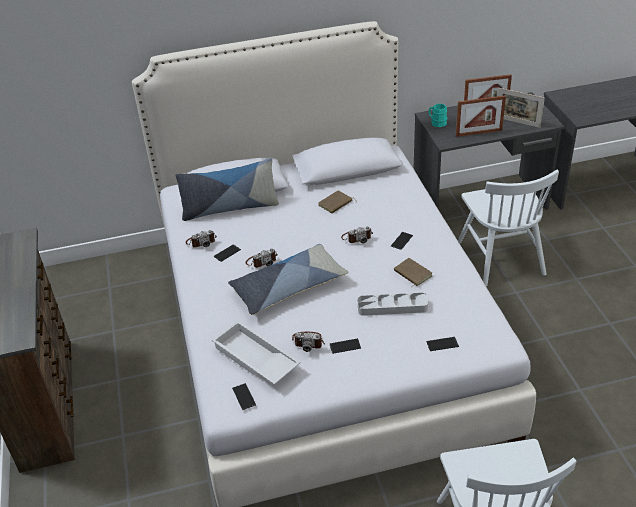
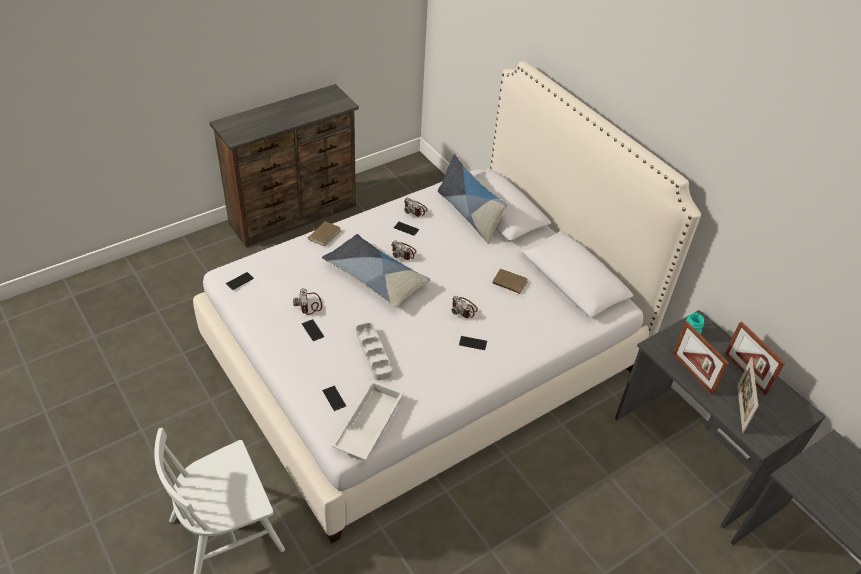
camera: 65 degrees right, 5 degrees up
(254, 359) = (280, 276): white tray -> white tray (368, 424)
(412, 274) = (425, 359): brown book -> brown book (323, 234)
(500, 257) = (604, 488): white chair -> none

